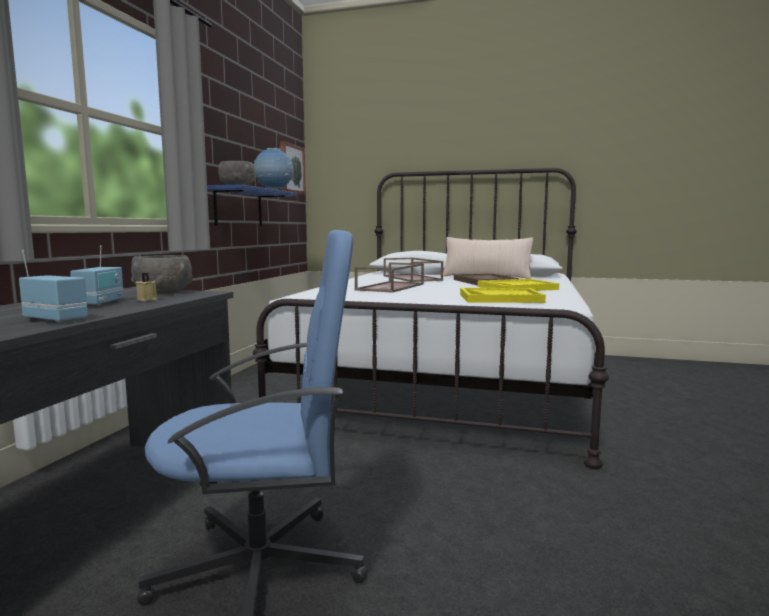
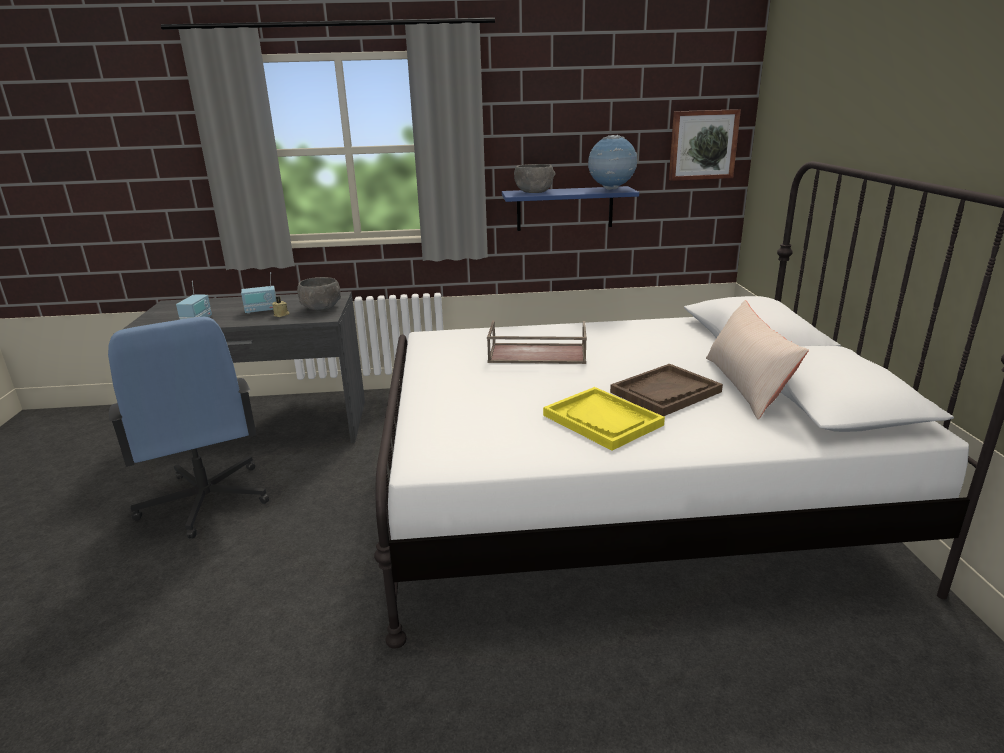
camera: 70 degrees right, 15 degrees up
(413, 278) = (654, 348): brown tray -> none
(500, 298) = (476, 420): yellow tray -> none

